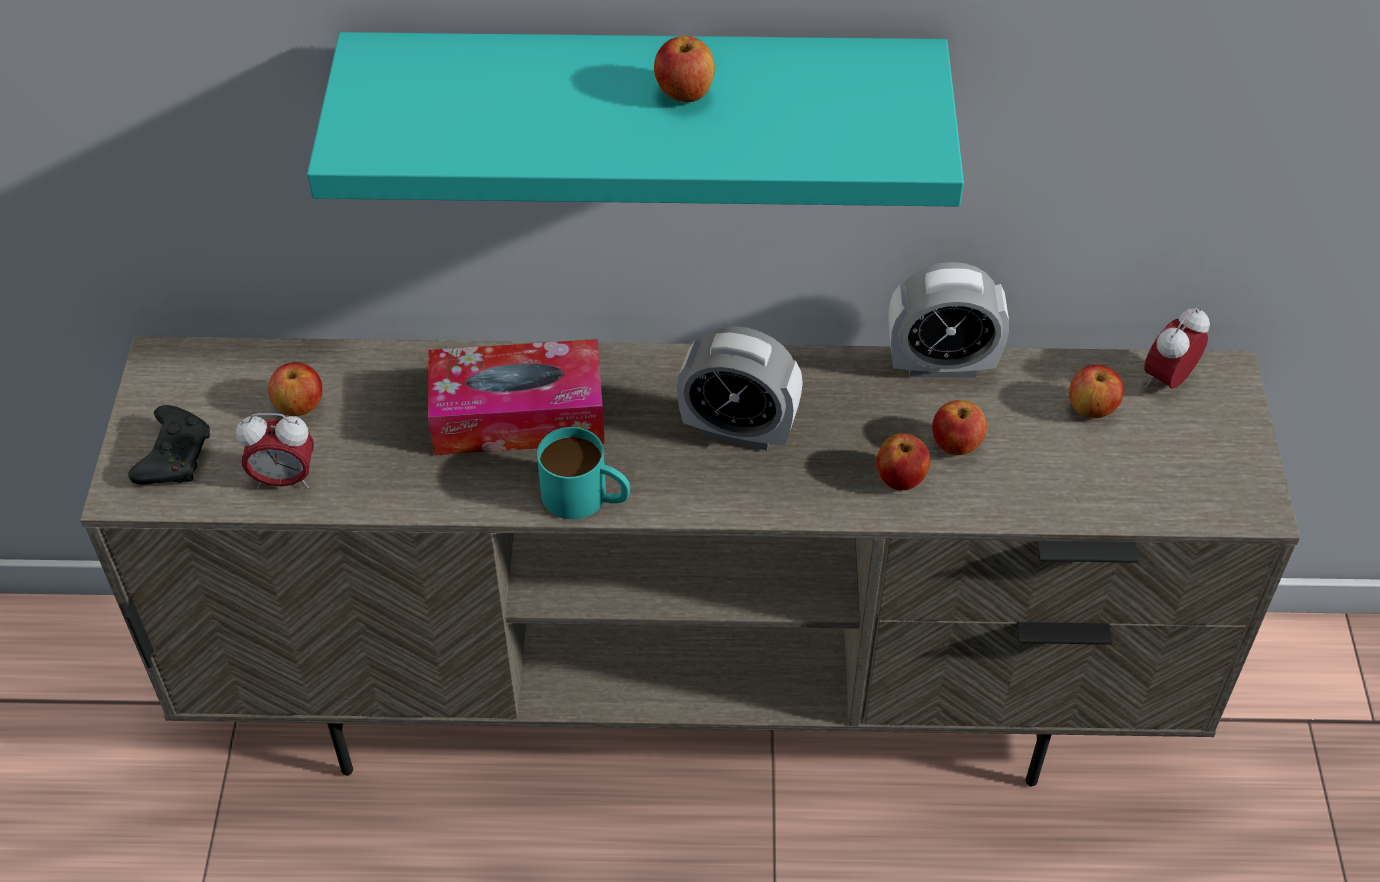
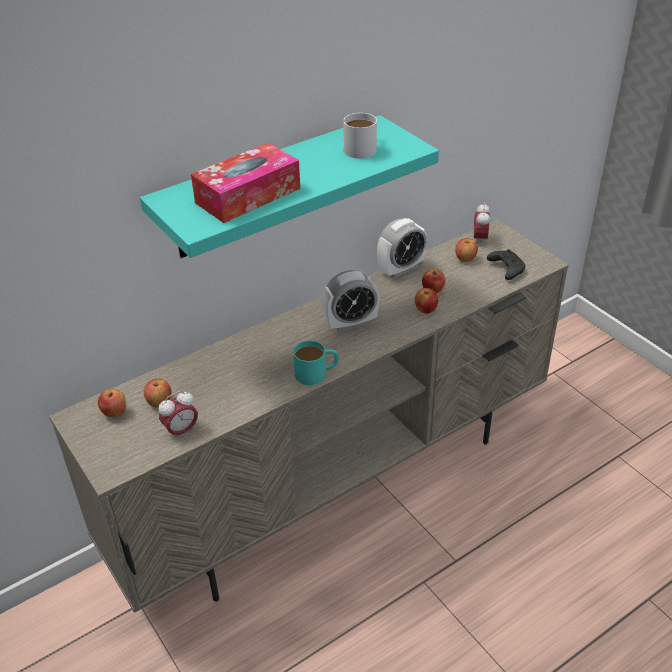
camera: 35 degrees left, 10 degrees down
(175, 456) = (120, 448): black game controller -> black game controller (506, 269)
(518, 415) = (259, 360): tissue box -> tissue box (248, 195)
(684, 93) = (308, 163): apple -> apple (114, 413)
(824, 105) = (363, 147): none -> white mug

